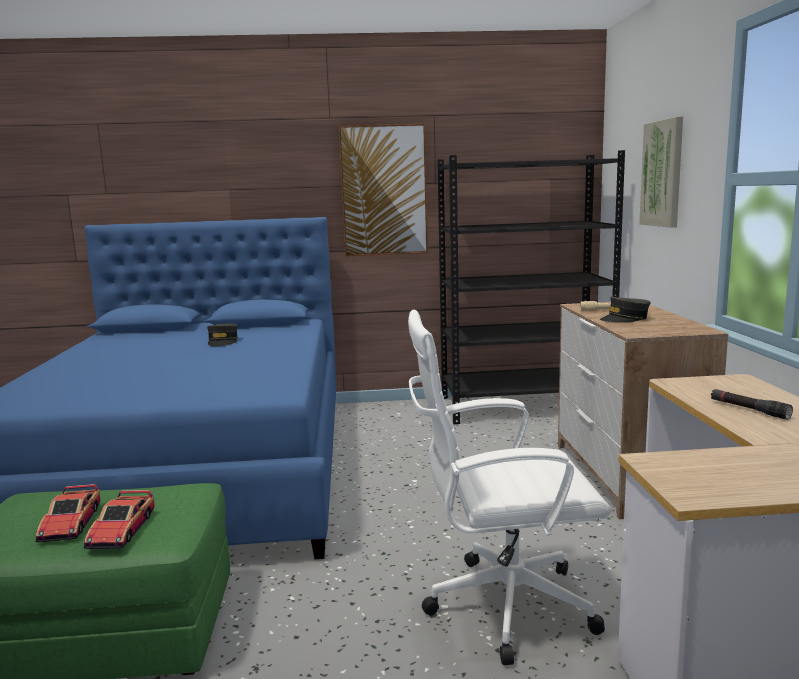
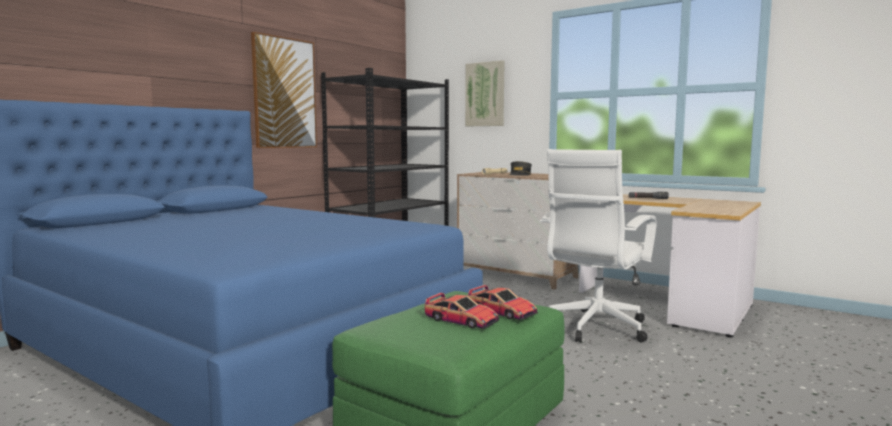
camera: 50 degrees left, 5 degrees down
(223, 342) = (242, 217): grey cap -> none

